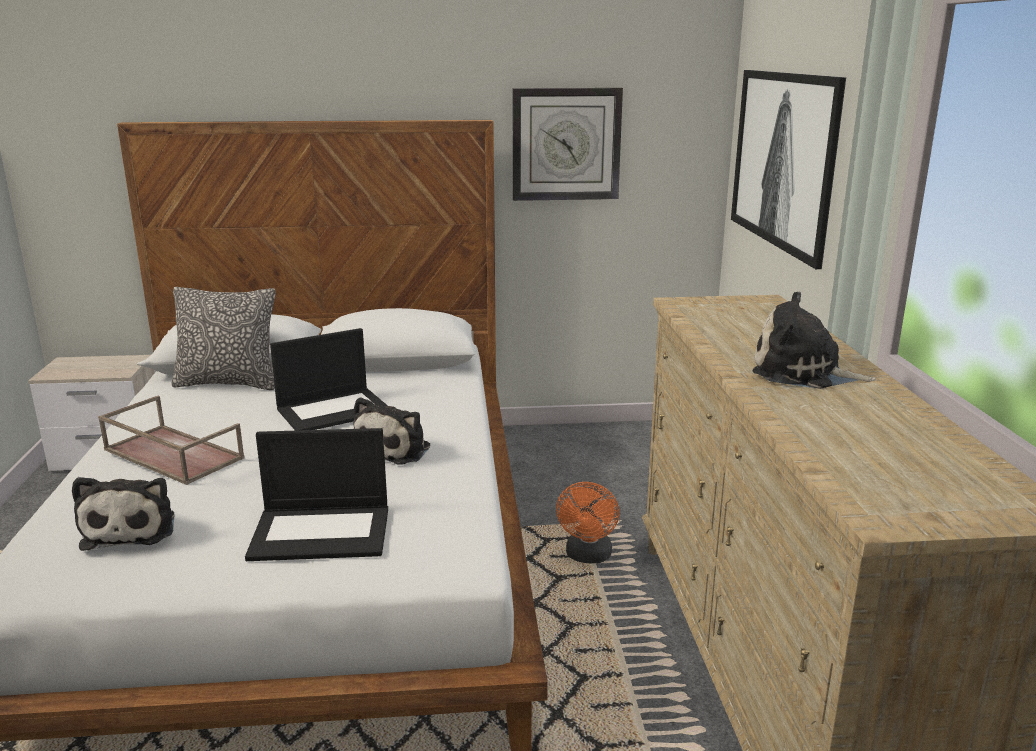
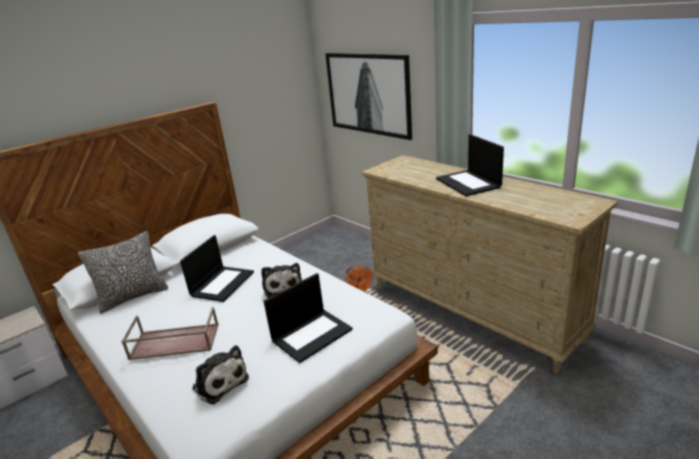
camera: 35 degrees left, 5 degrees up
(566, 144) = (248, 106): wall clock -> none
(803, 373) = (469, 183): plush toy -> laptop

